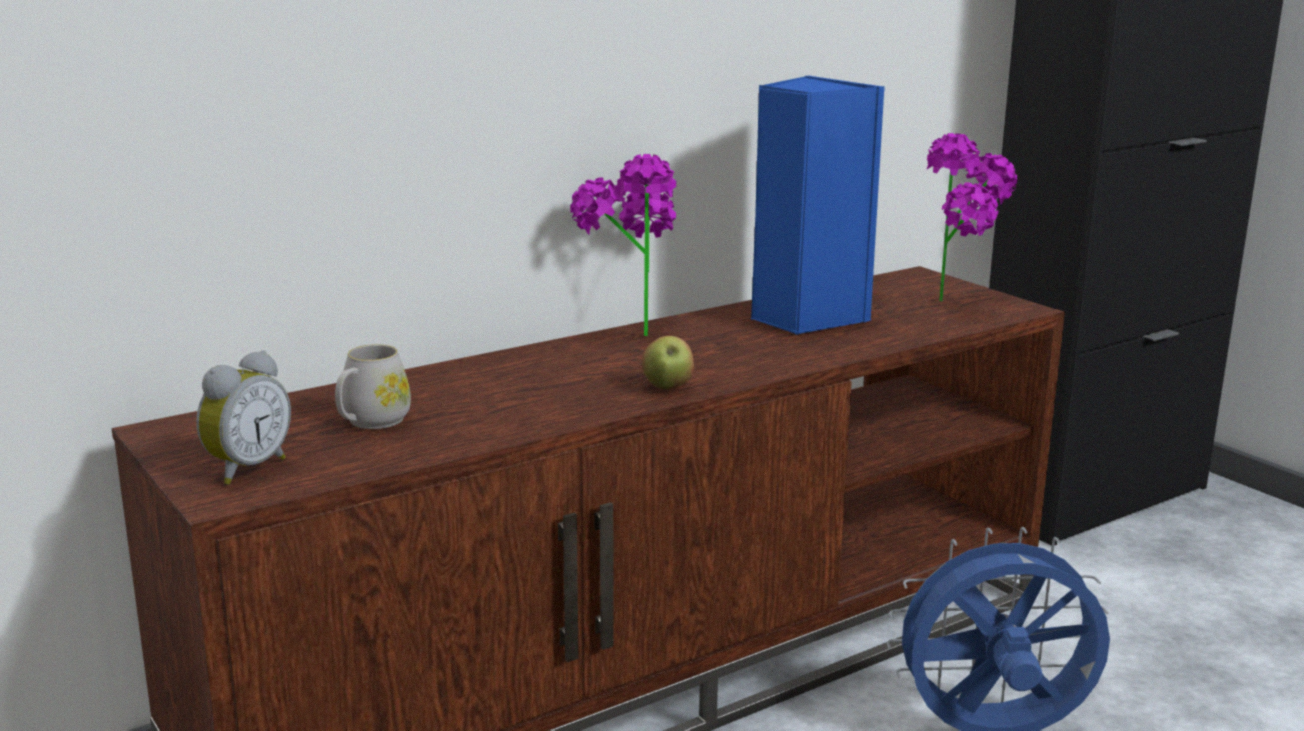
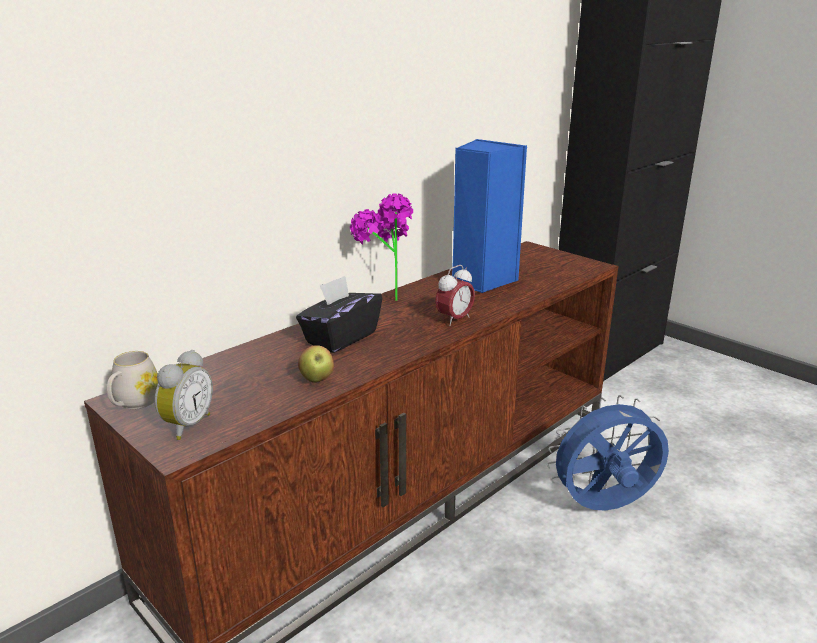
camera: 10 degrees left, 5 degrees up
(370, 422) = (254, 380): white mug -> white mug (134, 403)
(529, 379) = (340, 338): none -> black tissue box
(667, 387) = (425, 337): apple -> apple (317, 379)
(729, 368) = (454, 320): none -> alarm clock
(962, 303) = (562, 264): potted plant -> none

